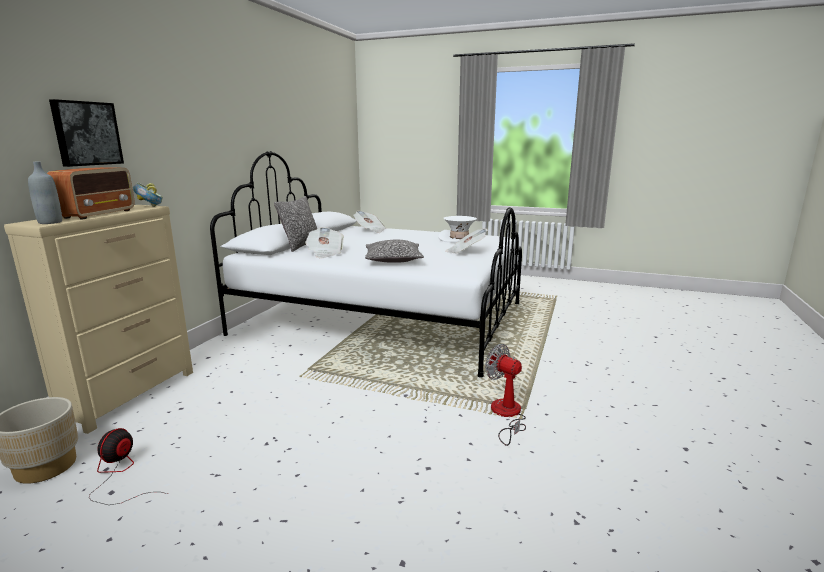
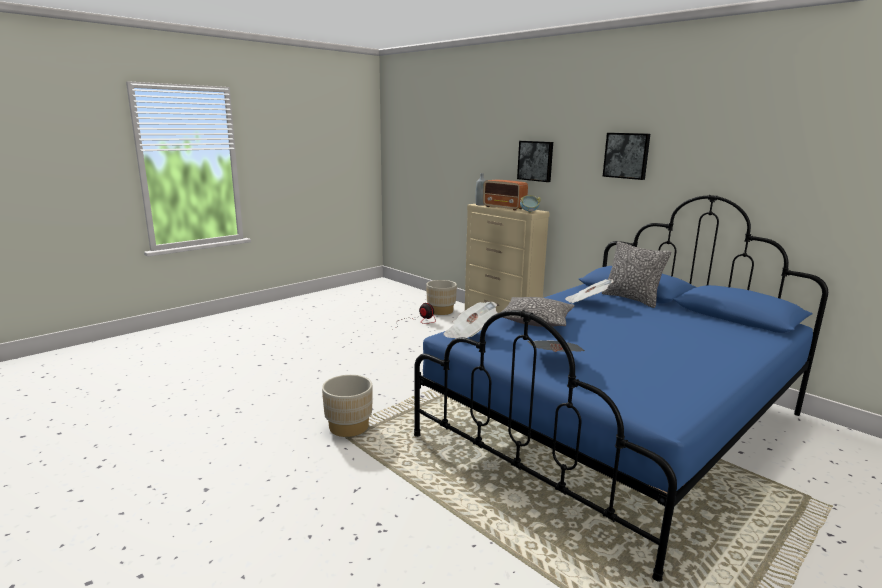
camera: 115 degrees right, 0 degrees up
(198, 121) = (627, 155): none -> picture
(370, 230) = (737, 338): newspaper -> newspaper (470, 334)
(383, 318) = (616, 425): white bed -> blue bed
(459, 239) = (653, 379): white hat -> none
(506, 415) = (348, 427): fan -> beige planter

